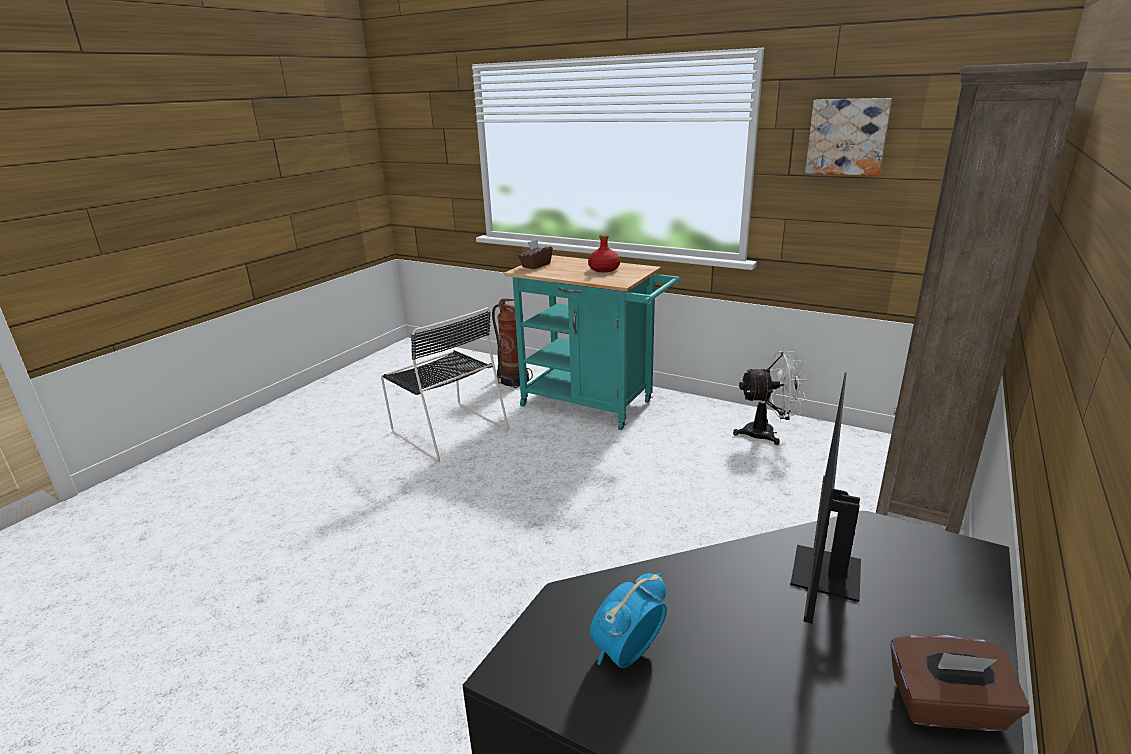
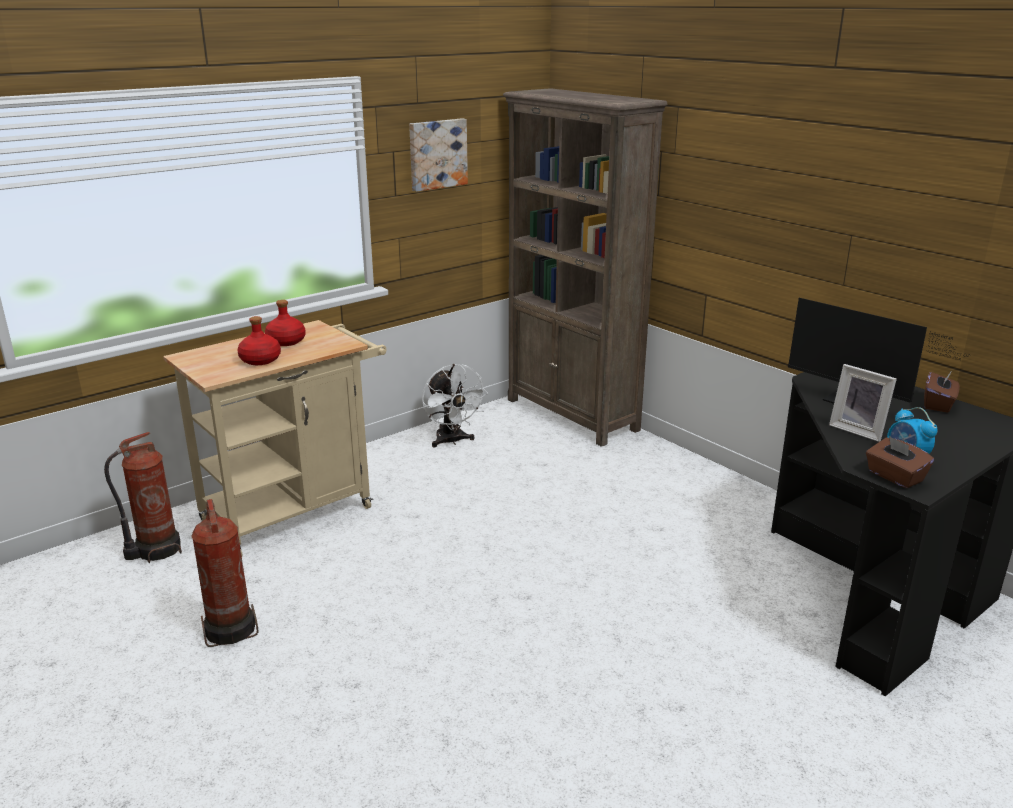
camera: 70 degrees left, 0 degrees up
(447, 430) = (231, 628): black chair -> fire extinguisher
(536, 265) = (207, 367): brown tissue box -> brown tissue box (894, 477)
(562, 272) = (261, 360): none -> red bottle
(594, 405) = (296, 510): turquoise cart -> beige cart
(706, 592) = (858, 430): none -> picture frame
(767, 433) = (452, 441): white fan -> white fan turned 135 degrees clockwise

